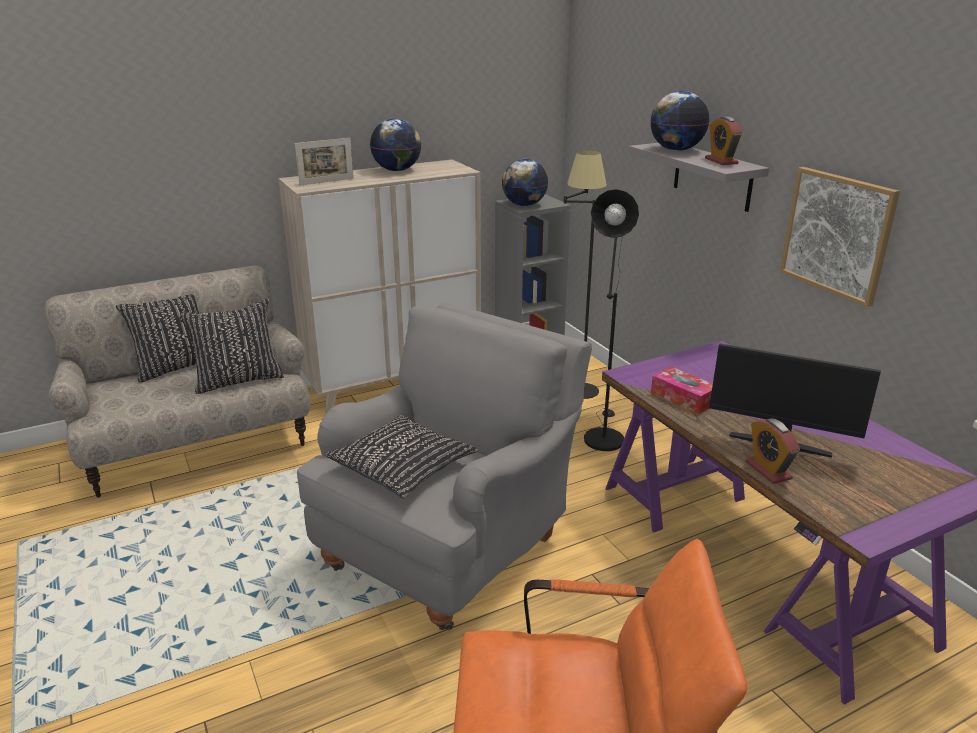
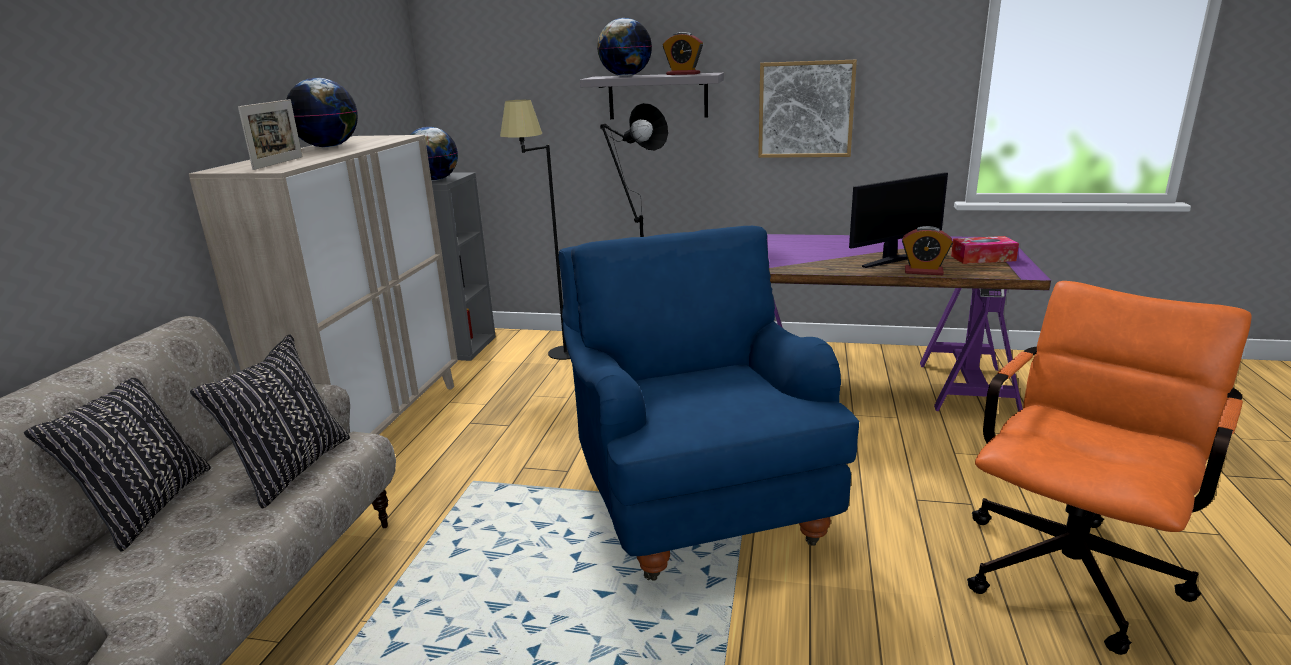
camera: 50 degrees left, 5 degrees down
(402, 466) = (709, 400): black pillow -> none
(450, 547) = (695, 499): grey armchair -> blue armchair
(683, 398) = (793, 263): tissue box -> tissue box (983, 258)

